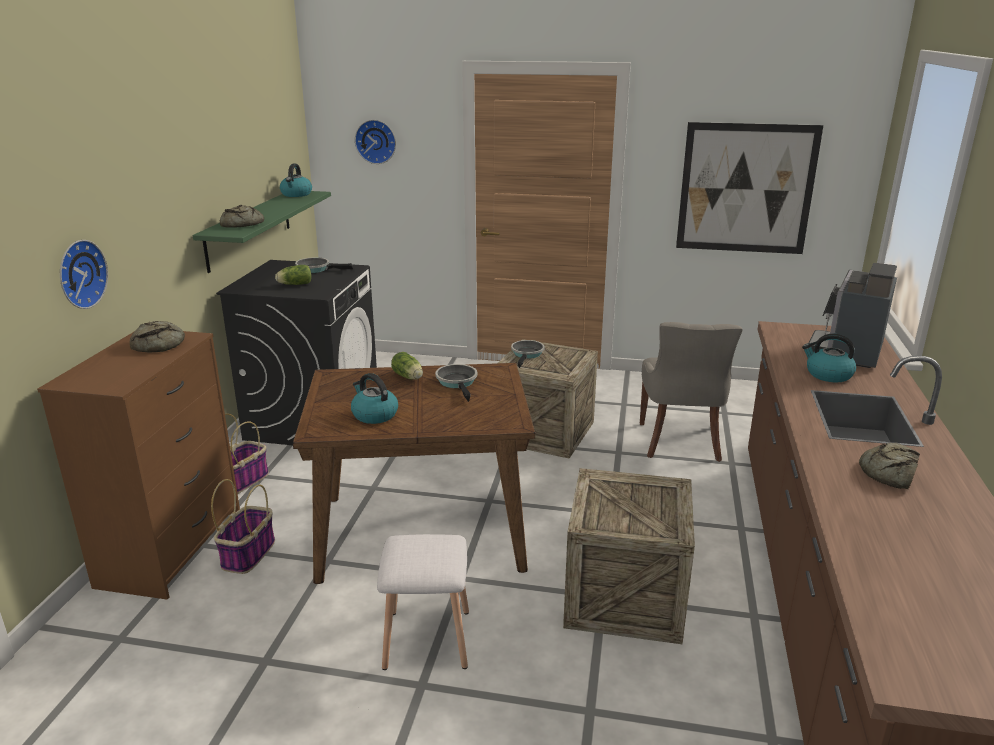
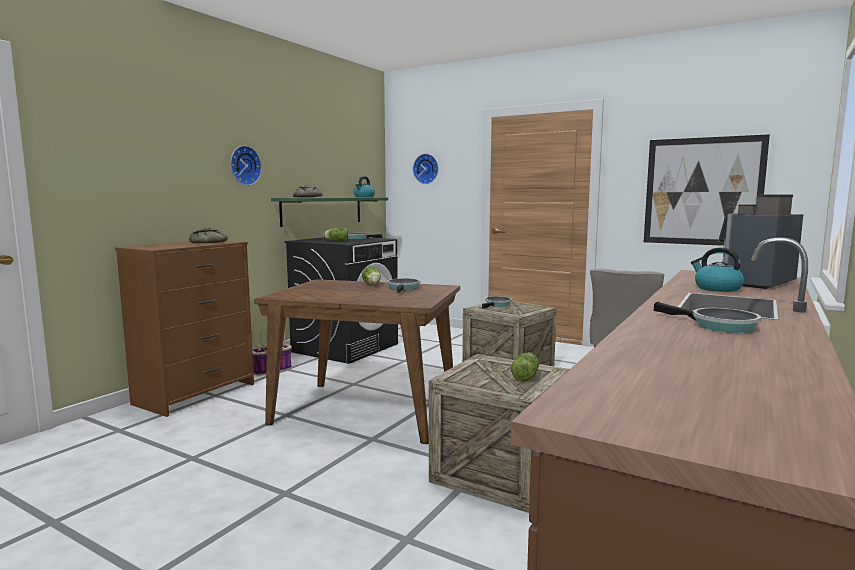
camera: 20 degrees right, 15 degrees down
(79, 274) = (169, 190): wall clock -> wall clock (244, 165)
(248, 553) = (239, 403): basket -> none
(374, 415) = (324, 294): kettle -> none
(425, 639) = (313, 468): white stool -> none
(659, 502) = (526, 376): none -> lettuce
(889, 473) = (718, 326): bread -> frying pan

